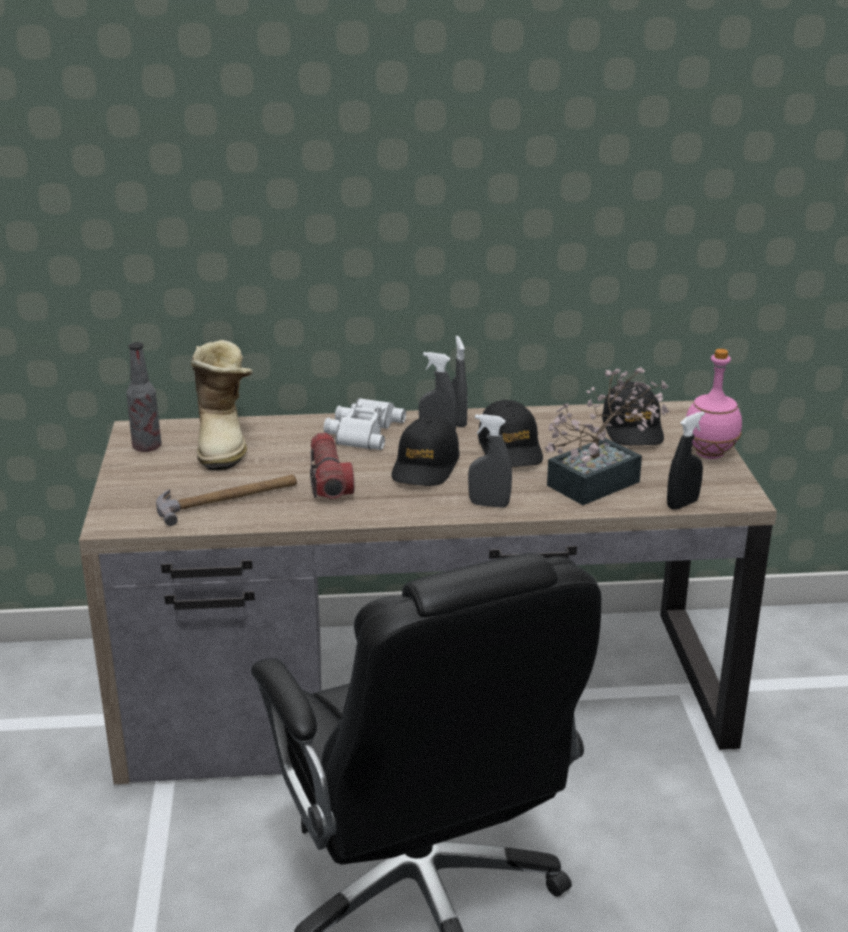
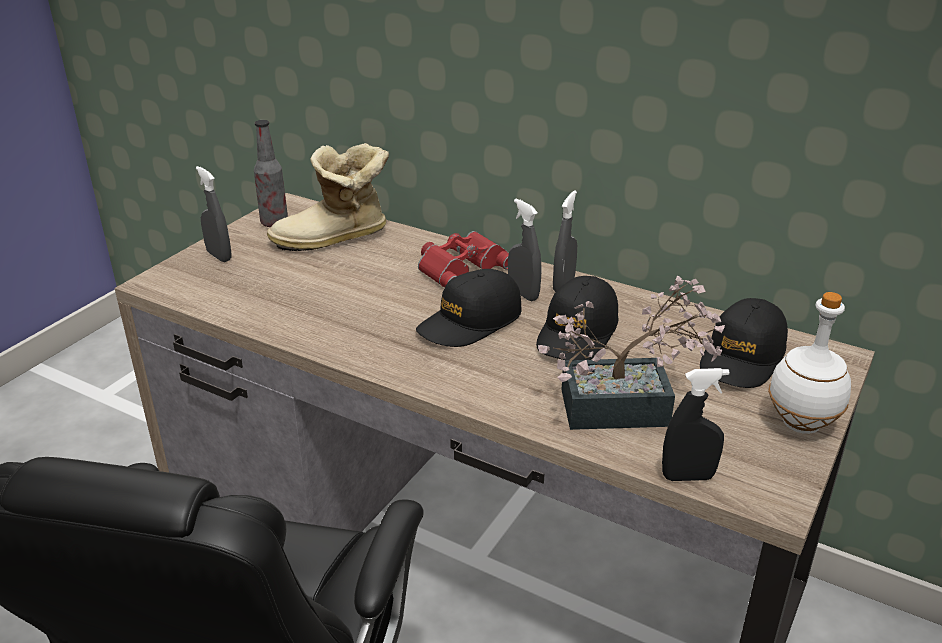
camera: 35 degrees right, 5 degrees up
(224, 444) = (334, 239): boot -> boot turned 45 degrees clockwise
(228, 499) = (264, 292): hammer -> none
(328, 479) = (368, 303): flashlight -> none
(362, 431) = (461, 266): white binoculars -> red binoculars
(489, 504) = (474, 388): grey spray bottle -> grey spray bottle (219, 256)
(710, 454) = (801, 425): pink bottle -> white bottle

